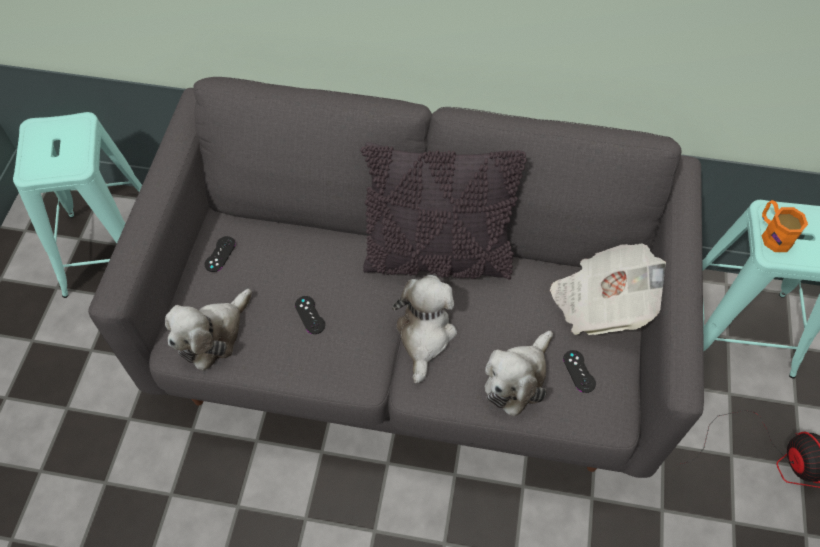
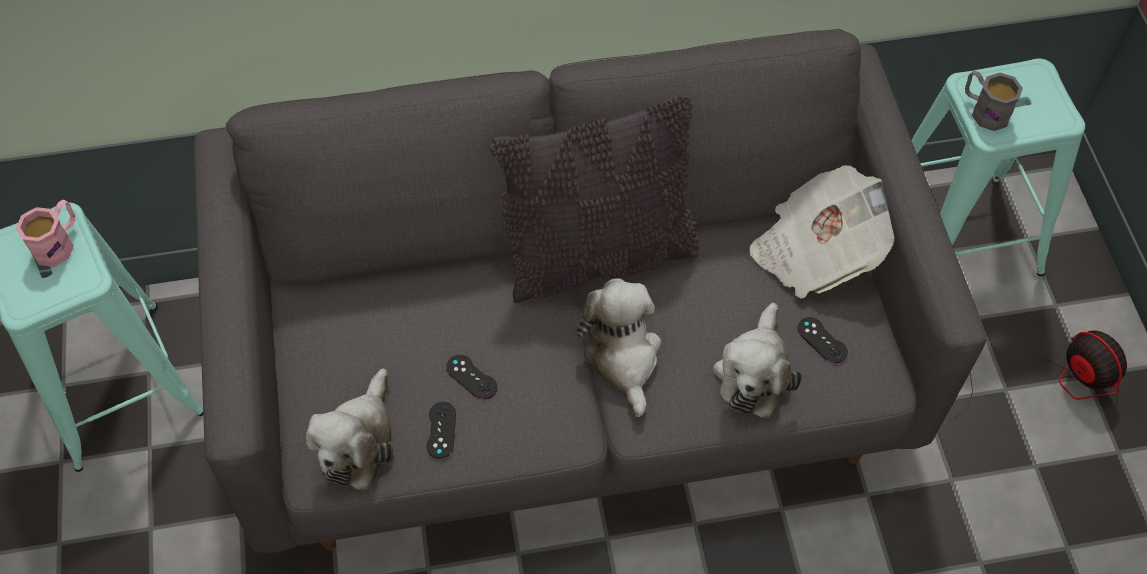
camera: 20 degrees left, 0 degrees up
(72, 137) = (59, 243): none -> pink mug
(220, 254) = (319, 337): black game controller -> black game controller (441, 430)
(773, 234) = (984, 110): orange mug -> grey mug

